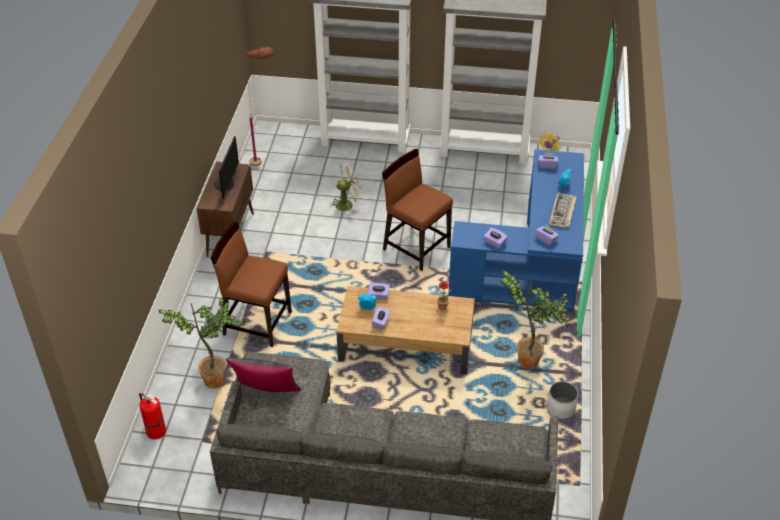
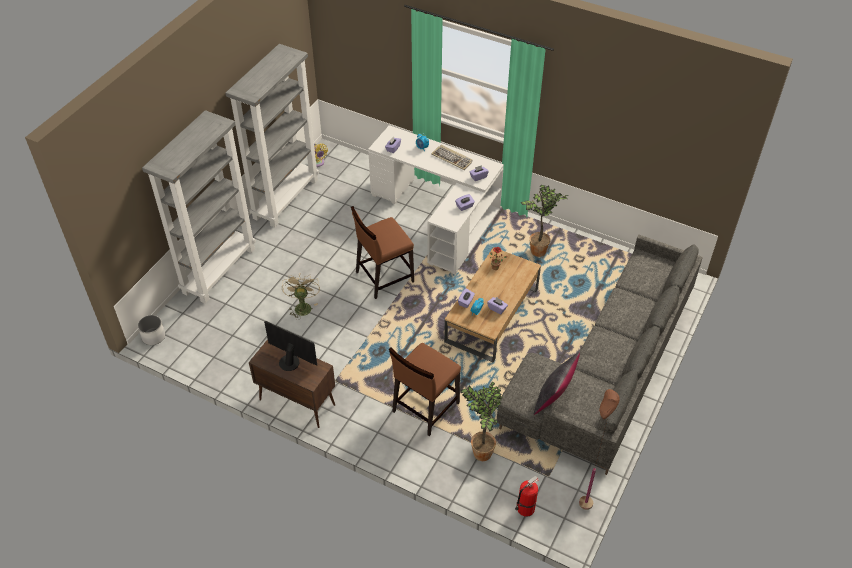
camera: 70 degrees left, 5 degrees up
(266, 164) = (207, 352): brown floor lamp -> brown floor lamp (587, 495)
(532, 266) = (440, 216): blue desk -> white desk
(560, 408) = (587, 249): white planter -> white planter (153, 337)

